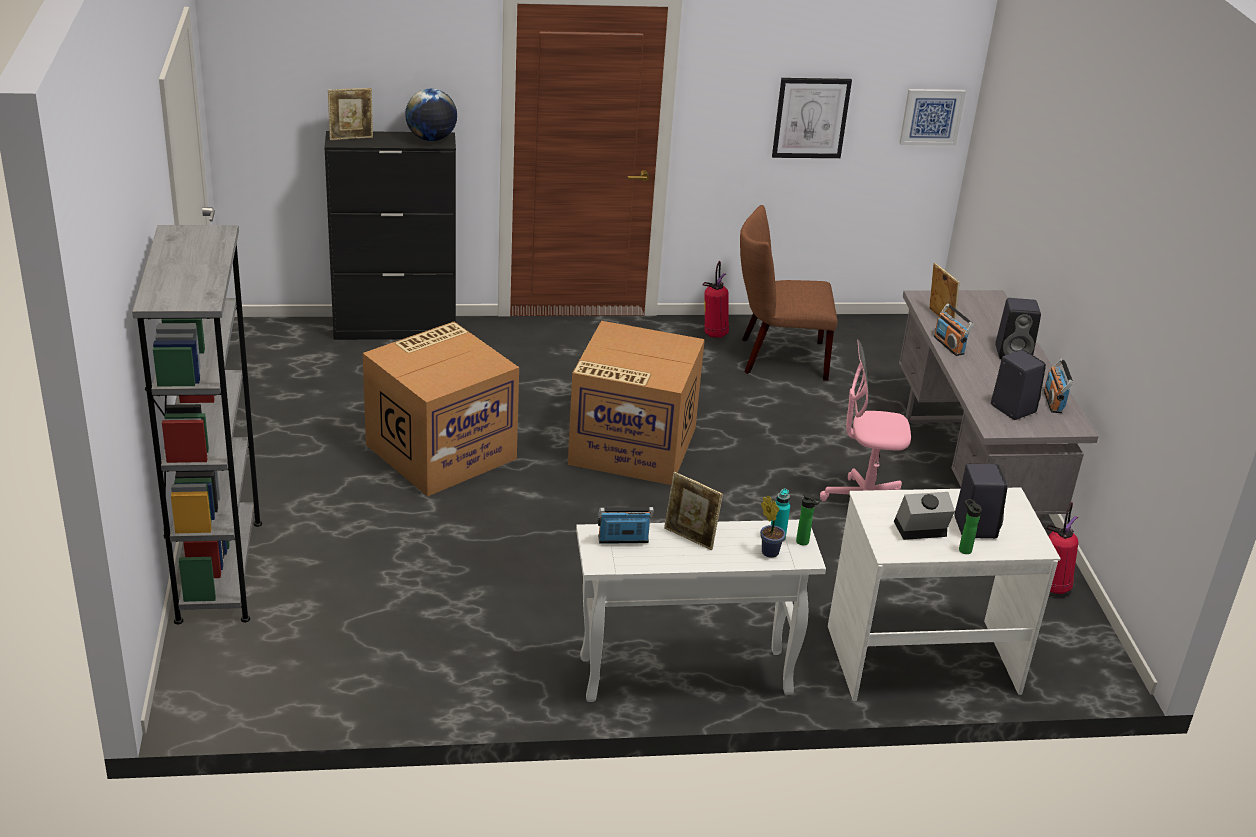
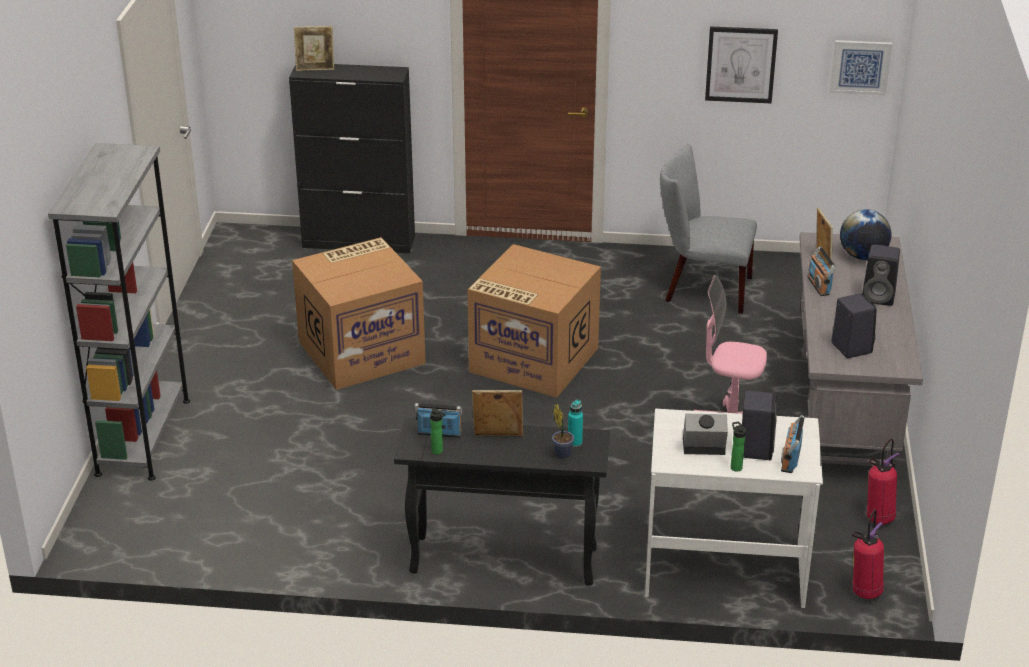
camera: 15 degrees right, 0 degrees up
(431, 139) = (385, 73): globe -> globe (862, 256)
(683, 676) = (502, 560): white console table -> black console table
(690, 538) = (498, 437): picture frame -> picture frame turned 135 degrees clockwise
(714, 334) = (650, 263): fire extinguisher -> fire extinguisher (865, 591)
(777, 358) = (702, 289): brown chair -> grey chair
(804, 542) = (597, 449): bottle -> bottle (438, 452)
(1053, 401) = (894, 344): radio -> radio (790, 459)

